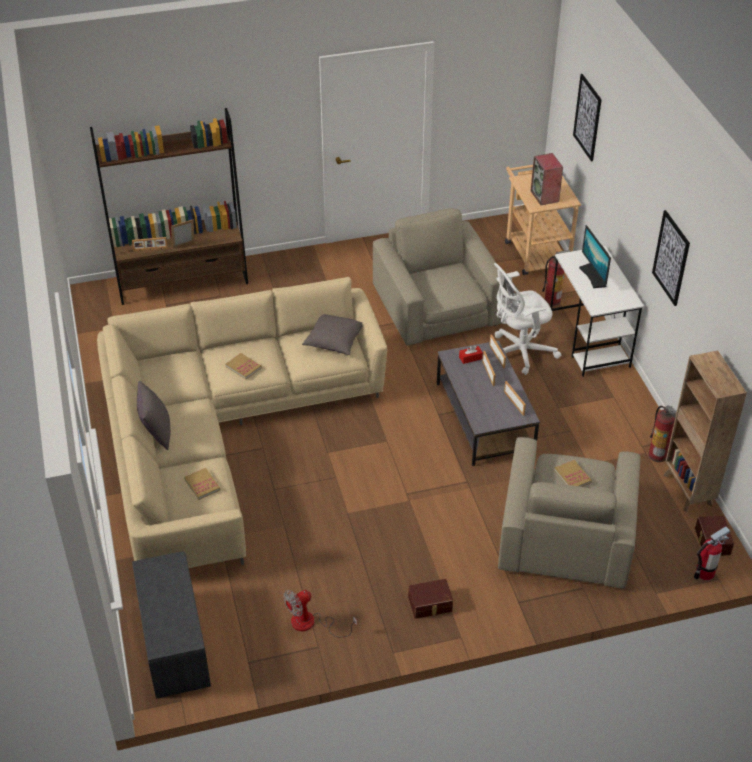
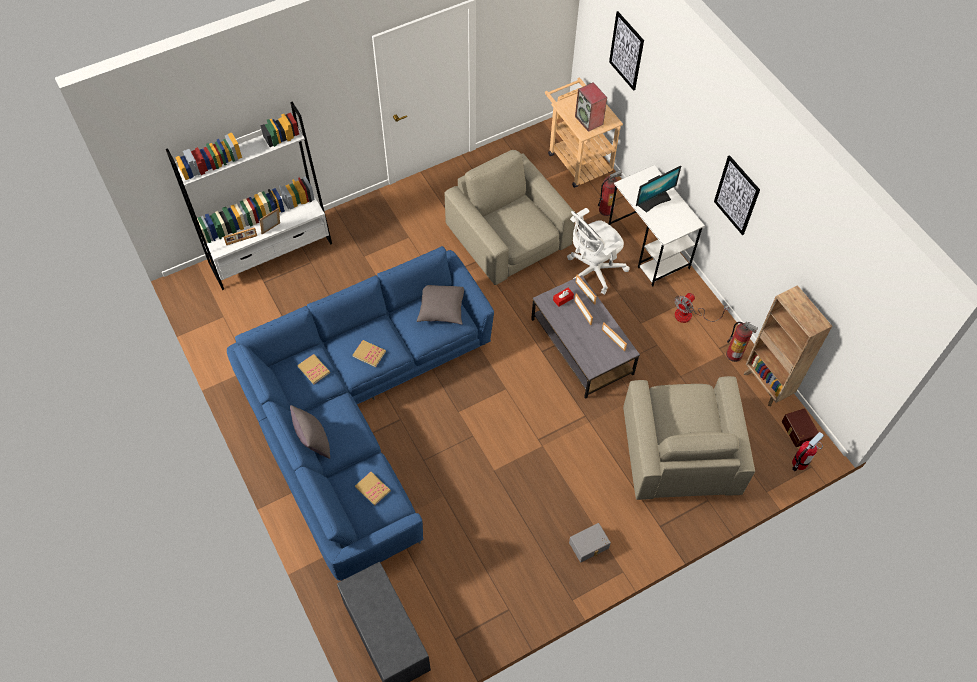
camera: 15 degrees left, 15 degrees up
(183, 281) = (271, 253): brown bookcase -> white bookcase
(221, 435) = (359, 413): beige sofa -> blue sofa
(311, 623) = (496, 588): fan -> fan (690, 315)
(430, 604) = (589, 546): brown storage box -> grey storage box
(572, 476) = (683, 407): book -> book (314, 369)
(594, 276) = (654, 201): monitor -> monitor turned 90 degrees counterclockwise

